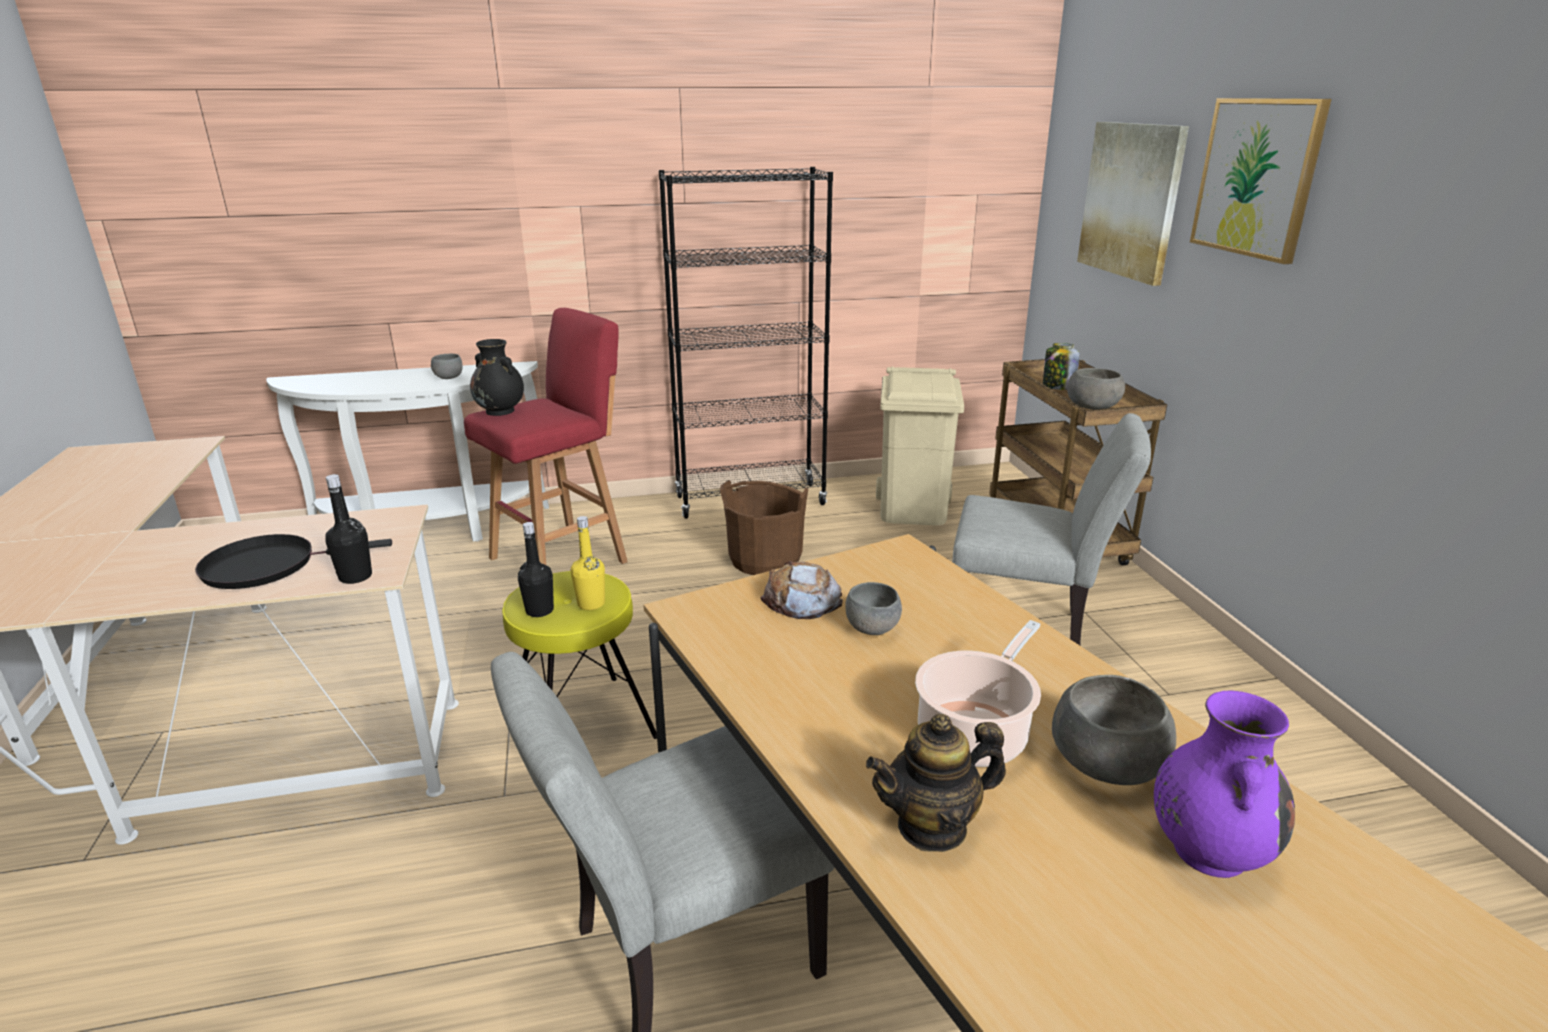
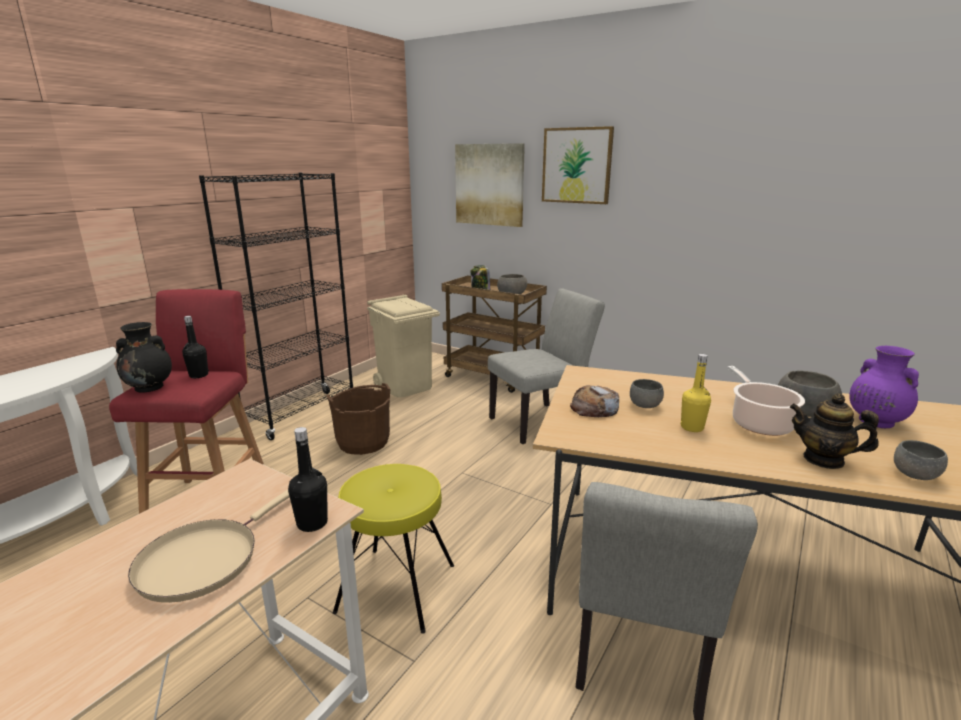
camera: 45 degrees left, 5 degrees down
(267, 566) = (204, 559): black frying pan -> beige frying pan
(448, 377) = (45, 377): grey bowl -> grey bowl (915, 475)
(539, 610) = (389, 502): black bottle -> black bottle (199, 375)
(591, 604) = (414, 482): yellow bottle -> yellow bottle (692, 427)
(932, 826) = (823, 459): teapot -> teapot turned 90 degrees clockwise

